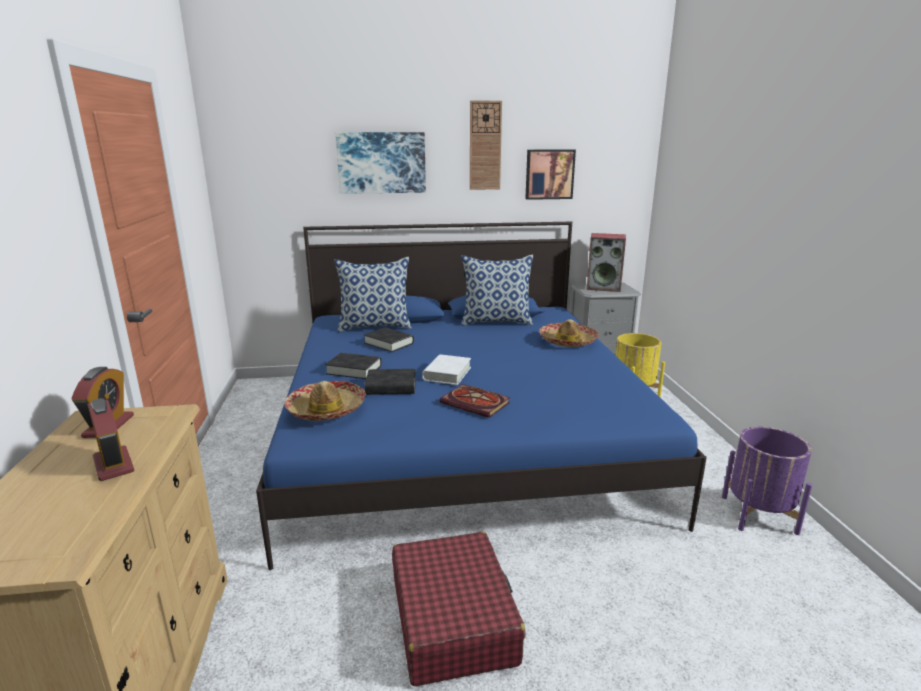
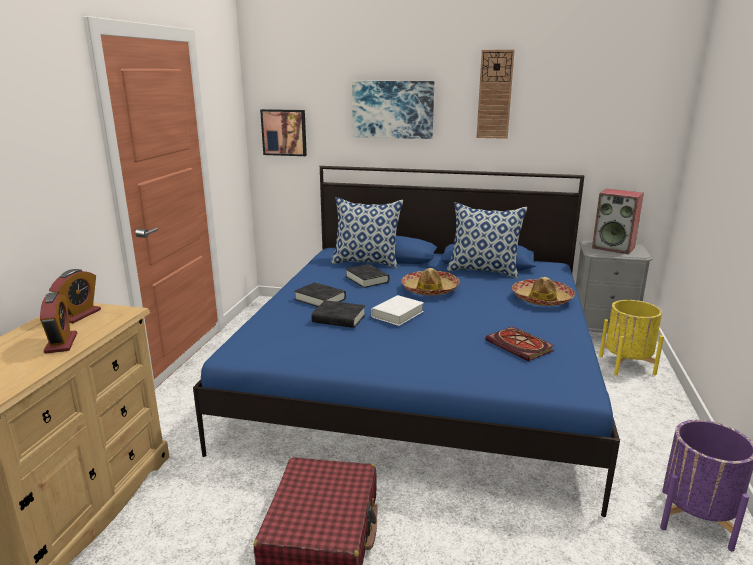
camera: 20 degrees right, 0 degrees up
(326, 409) = (272, 330): hat -> hat (430, 289)
(477, 403) = (405, 345): book -> book (521, 346)
(549, 174) = (562, 125): picture -> picture (284, 132)

